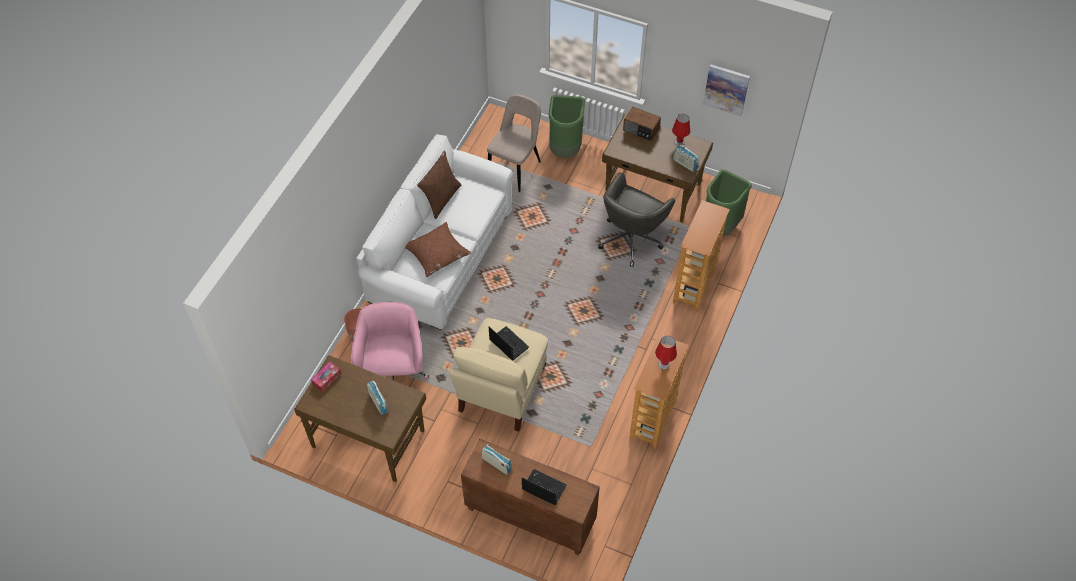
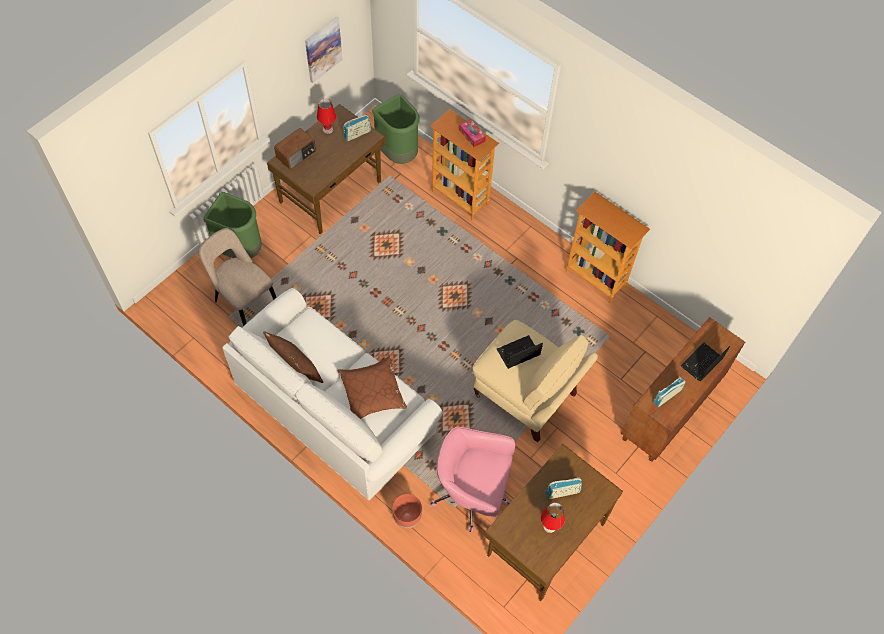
camera: 75 degrees left, 5 degrees up
(326, 378) = (517, 539): tissue box -> tissue box (472, 136)
(631, 238) = (382, 229): grey office chair -> none
(664, 364) = (611, 216): red table lamp -> red table lamp (549, 526)

